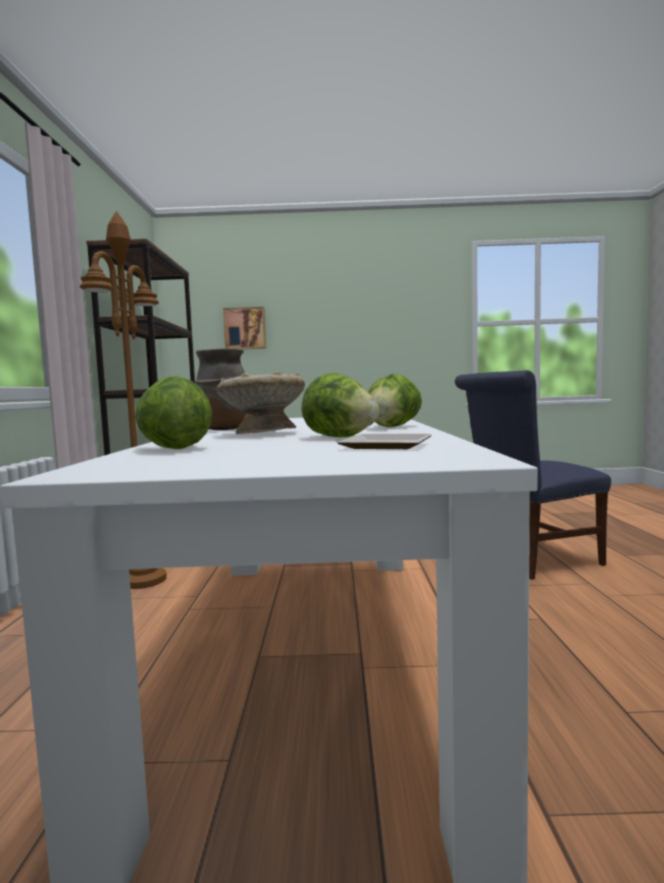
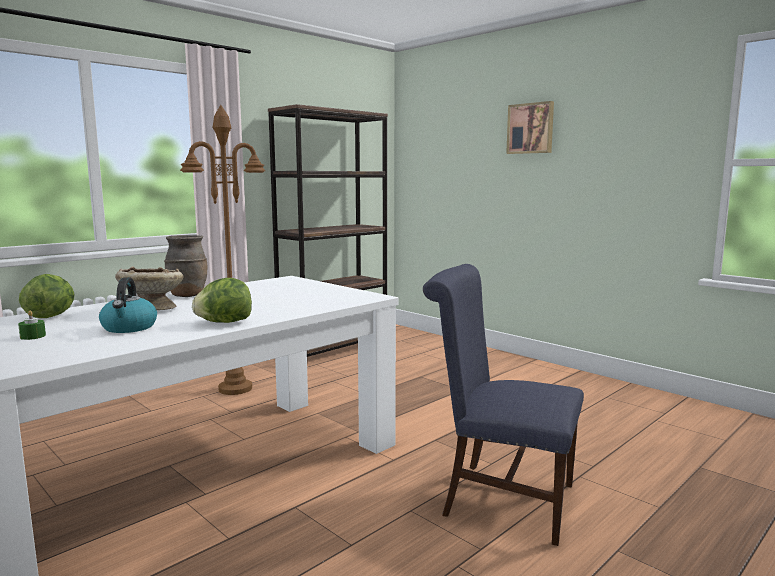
camera: 45 degrees right, 5 degrees up
(245, 328) = (457, 163): picture -> picture (531, 128)
(286, 452) = (33, 336): none -> green candle
(339, 437) = (129, 328): lettuce -> kettle
(390, 445) = (70, 347): plate -> none

